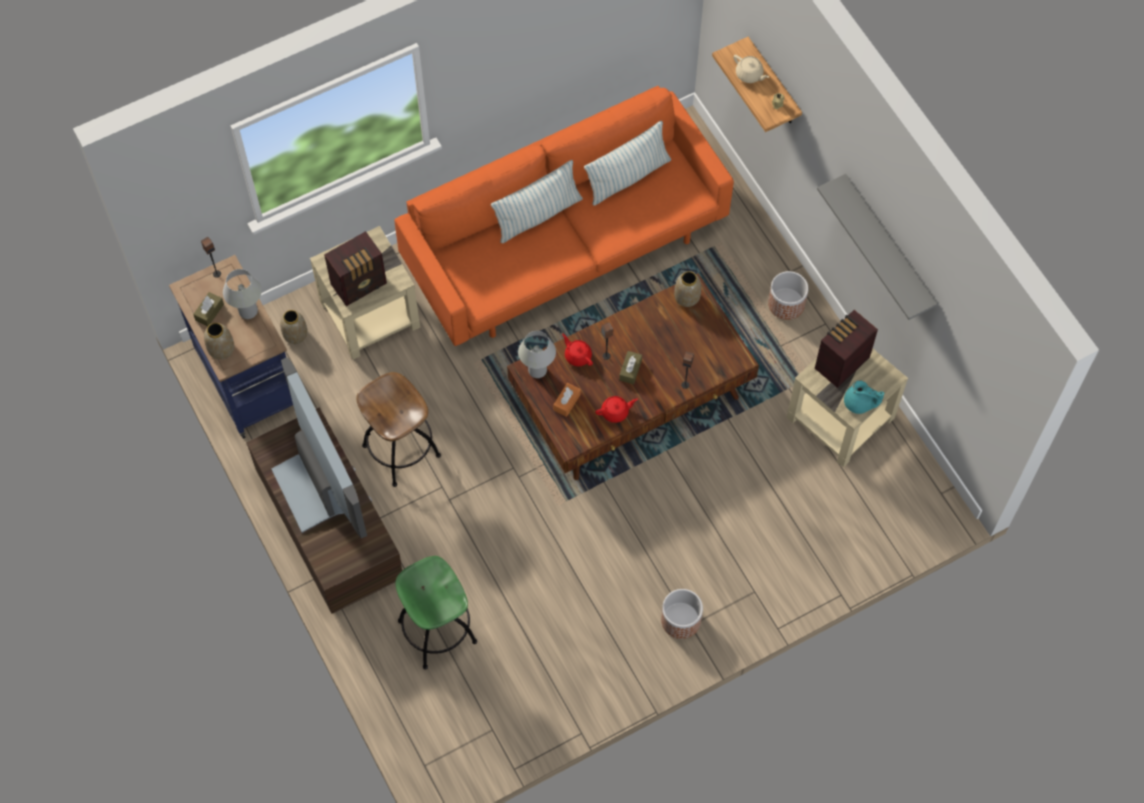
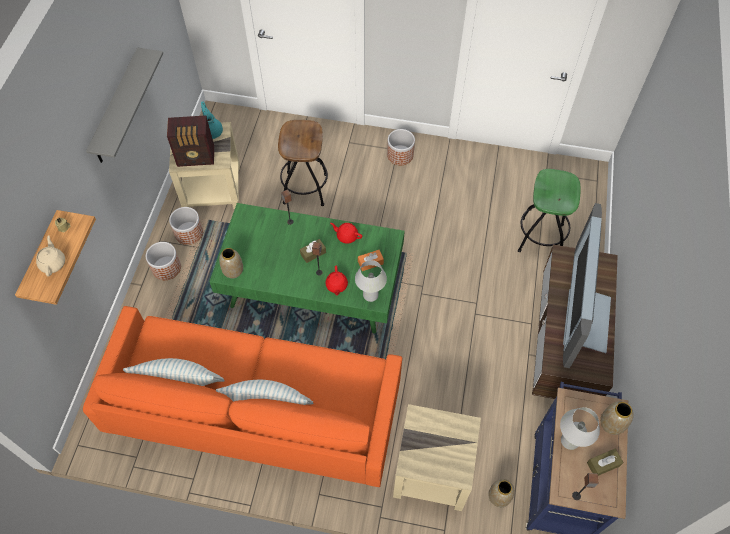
camera: 140 degrees left, 5 degrees down
(360, 284) = (448, 435): radio -> none
(401, 451) = (484, 354): brown stool -> brown stool (305, 188)
(631, 397) = (312, 282): brown coffee table -> green coffee table
(806, 353) = (189, 233): none -> planter

